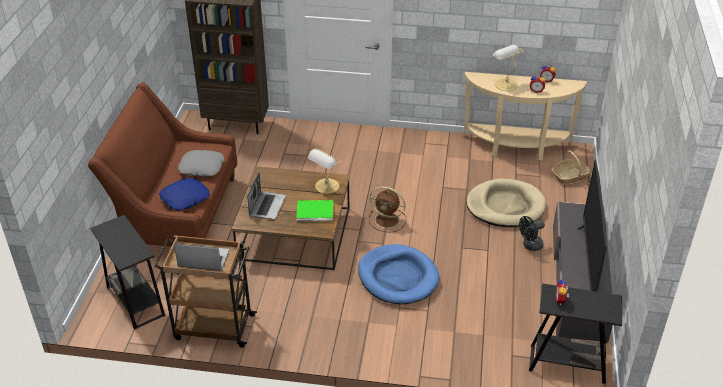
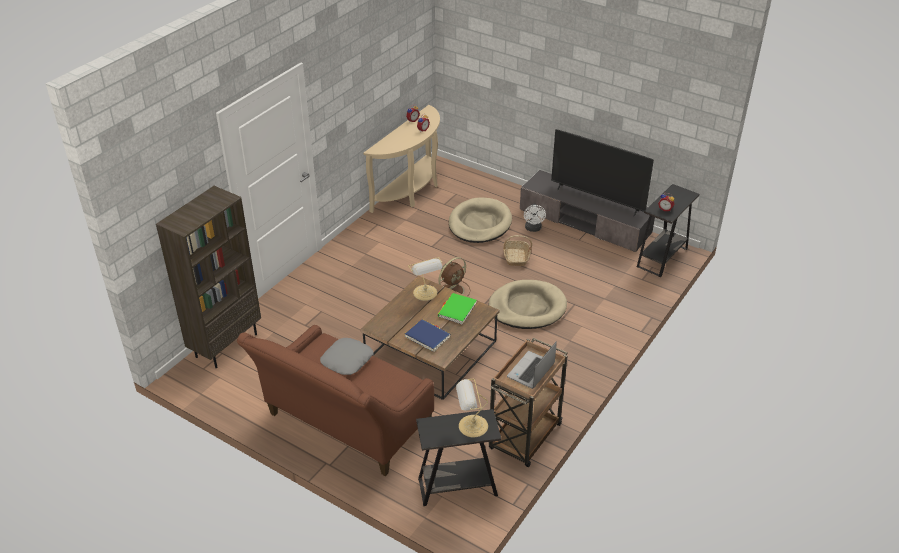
camera: 65 degrees left, 0 degrees up
(185, 198) = (389, 383): blue pillow -> none
(267, 206) = (427, 337): laptop -> blue book
(398, 277) = (527, 307): blue dog bed -> beige dog bed
(505, 84) = (400, 140): table lamp -> table lamp (471, 426)
(530, 245) = (533, 229): black fan -> white fan
(569, 176) = (467, 180): basket -> basket (516, 257)

